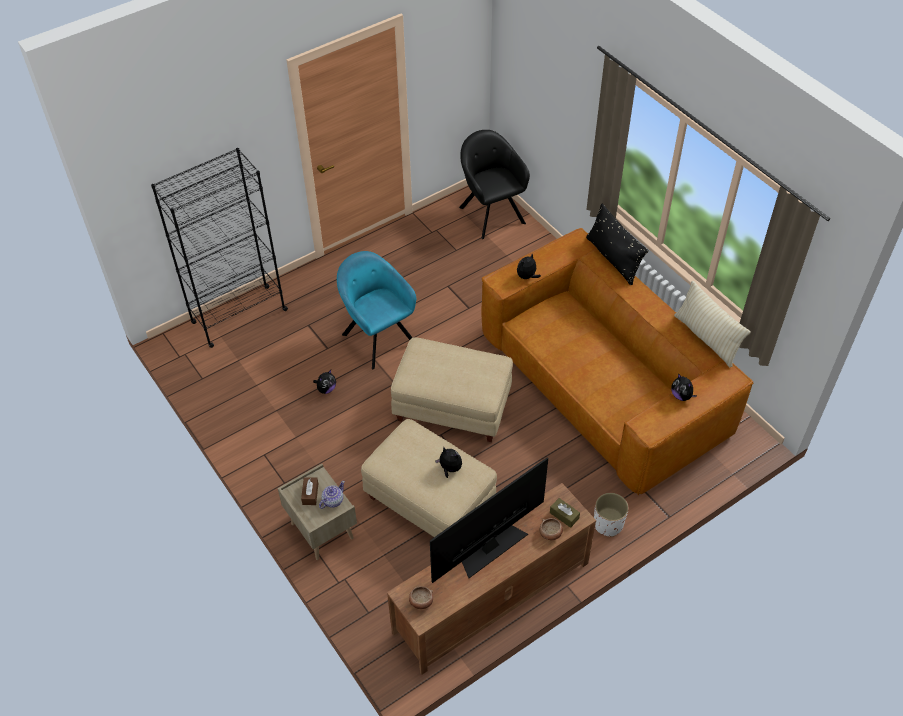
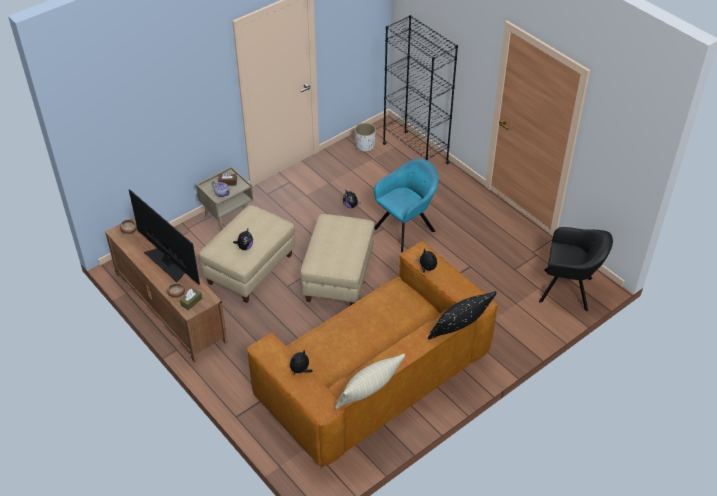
camera: 85 degrees right, 5 degrees down
(490, 213) = (568, 290): black armchair -> black armchair turned 45 degrees clockwise
(608, 524) = (229, 375): white planter -> white planter (364, 146)

